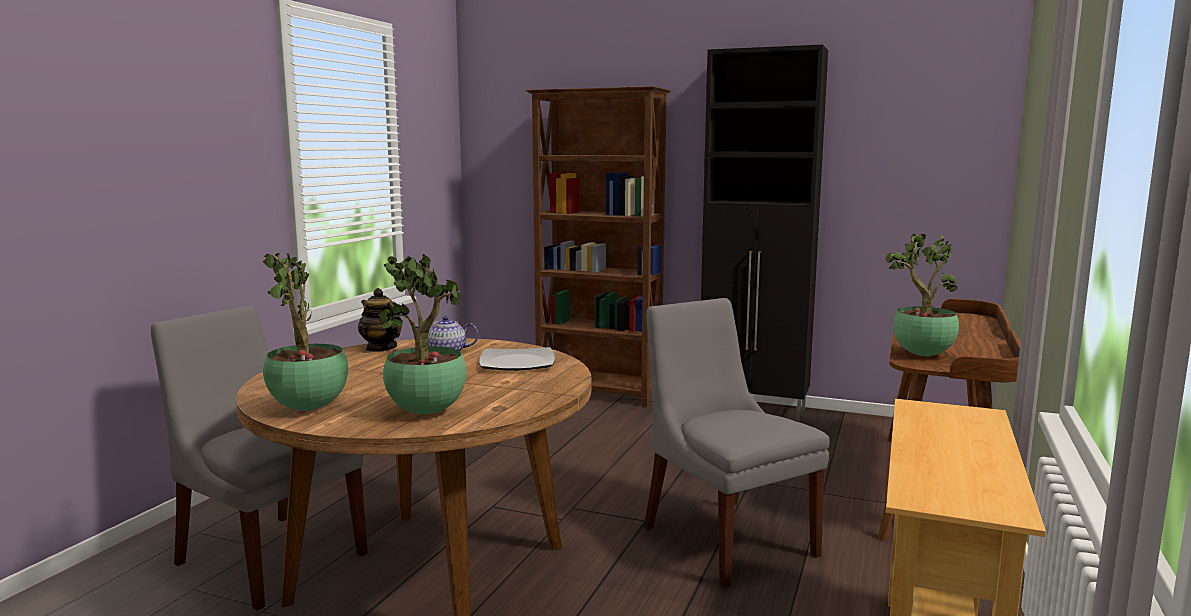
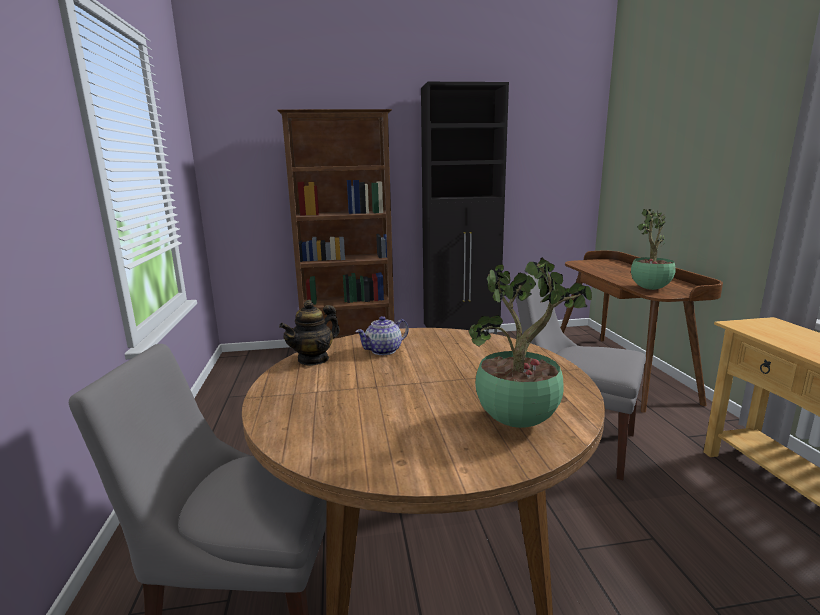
camera: 30 degrees left, 5 degrees up
(309, 409) = (402, 455): potted plant -> none
(381, 348) = (313, 359): teapot -> teapot turned 60 degrees counterclockwise
(518, 362) = (462, 347): plate -> none

